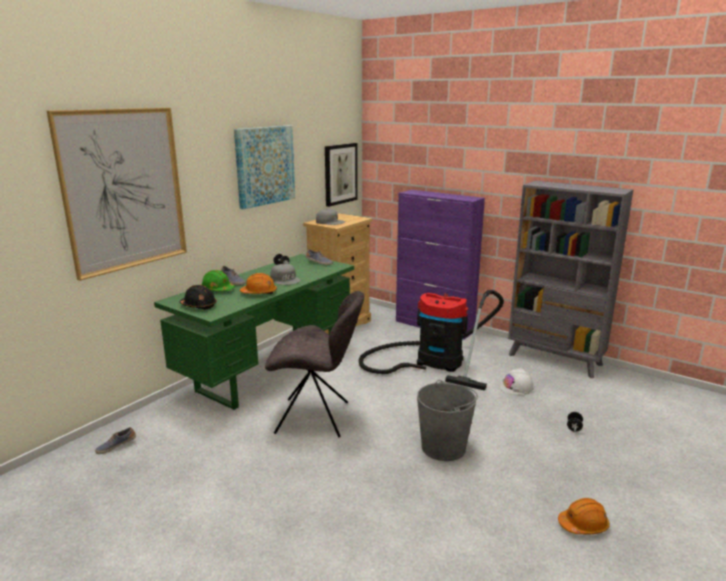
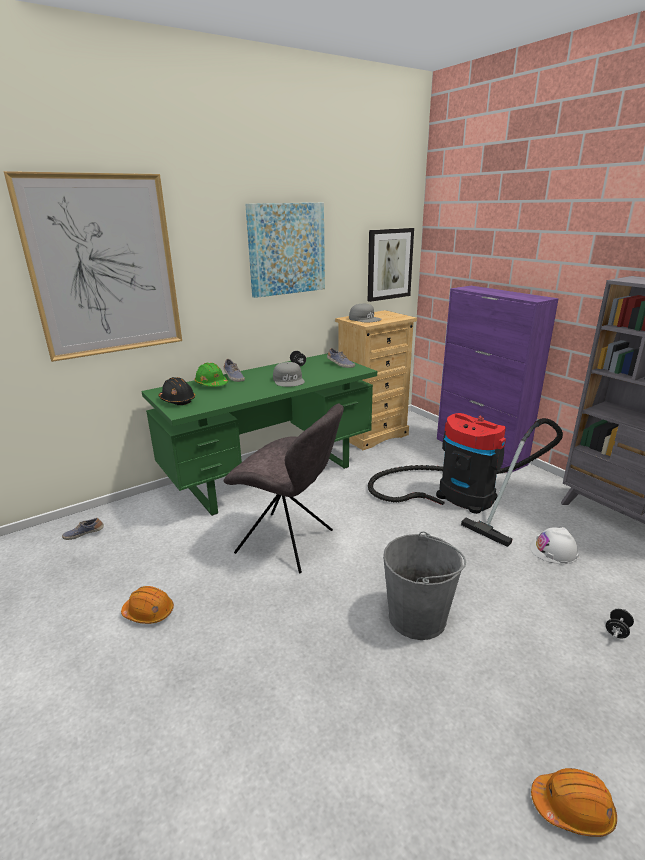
camera: 20 degrees right, 5 degrees up
(259, 293) = (249, 392): orange hard hat -> orange hard hat (149, 612)

